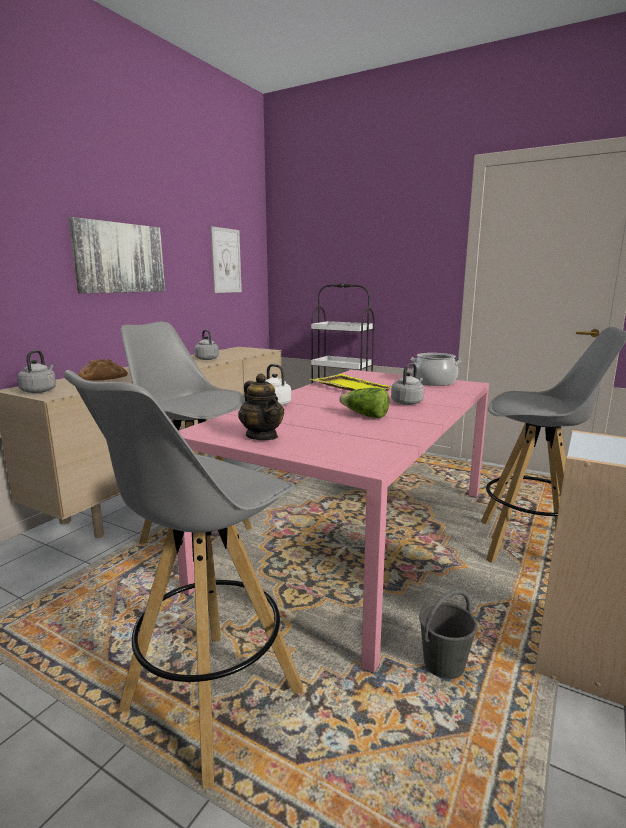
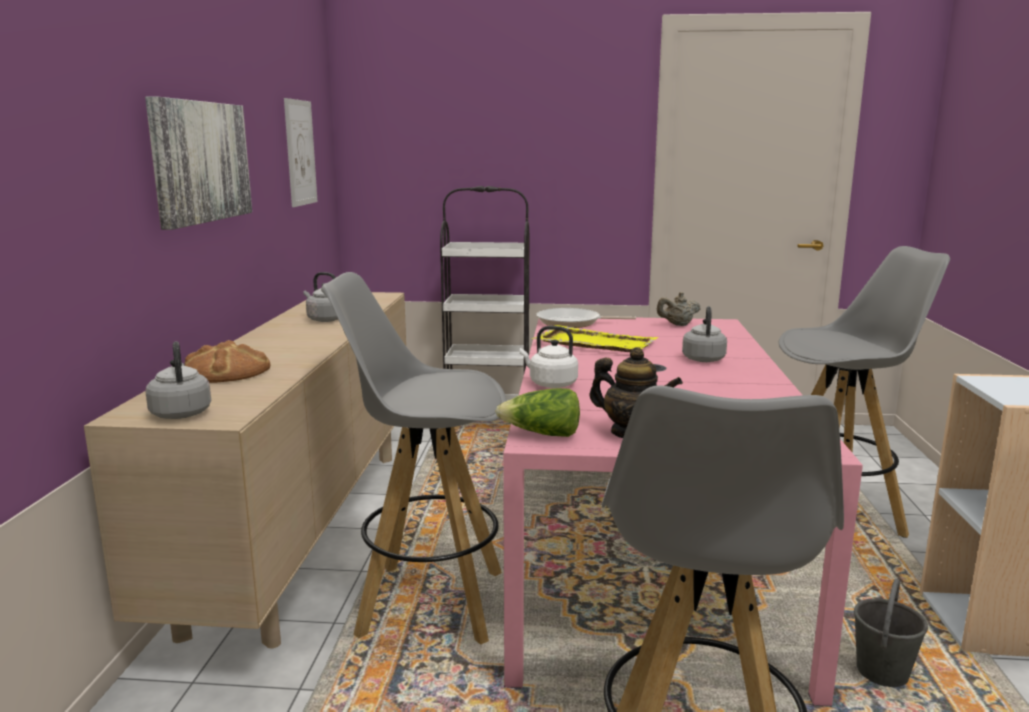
camera: 25 degrees left, 0 degrees up
(362, 375) = (572, 323): none -> frying pan
(365, 416) = (692, 385): lettuce -> lettuce (542, 434)
(434, 382) = (678, 325): cooking pot -> beige teapot

